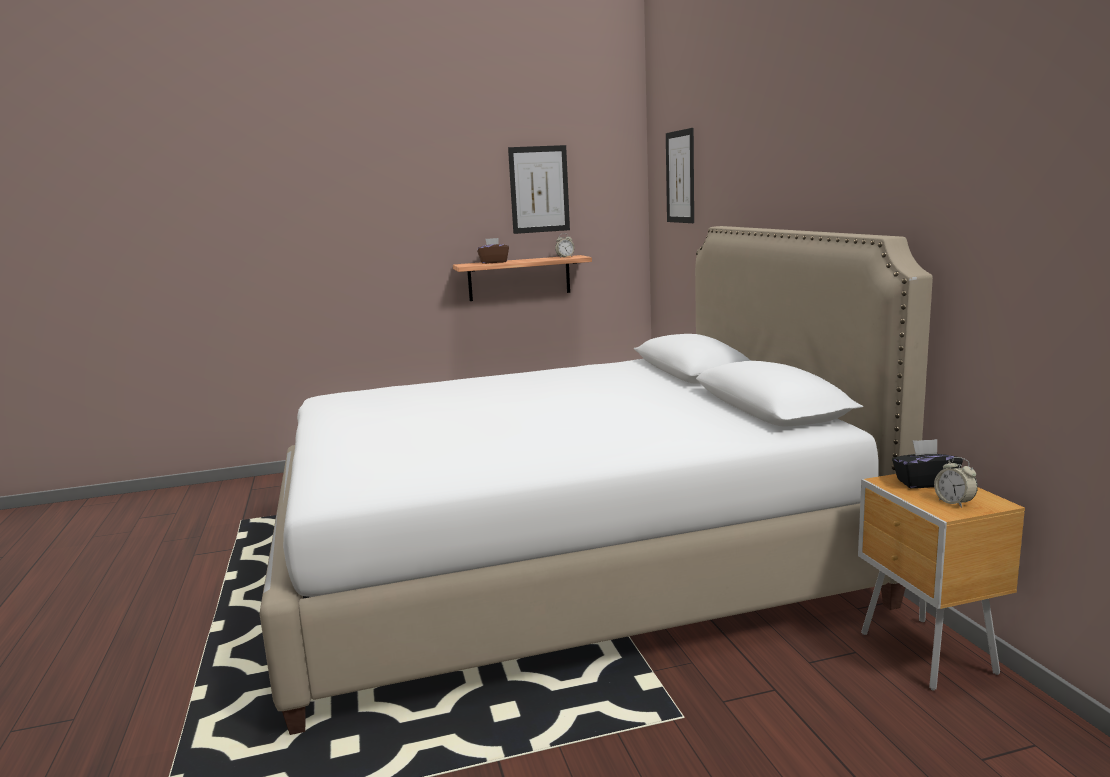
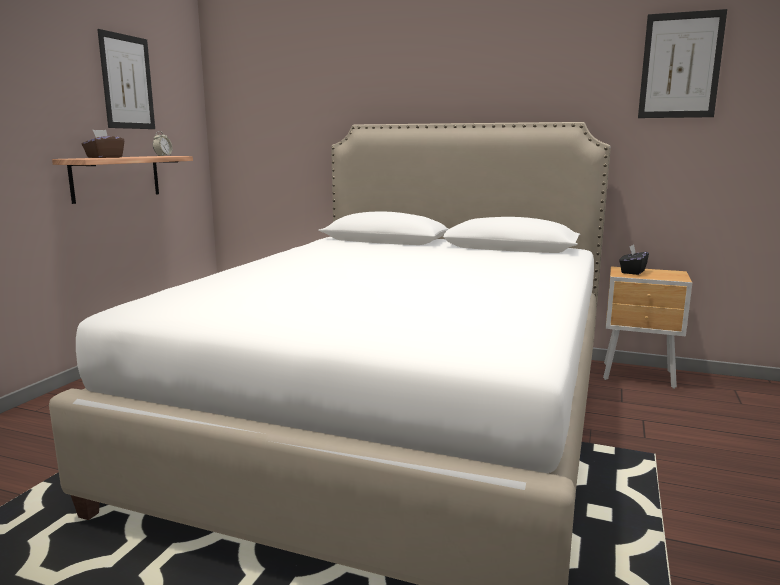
camera: 55 degrees left, 0 degrees up
(680, 177) = (271, 85): picture -> picture (680, 66)
(954, 502) = (667, 275): alarm clock -> none

